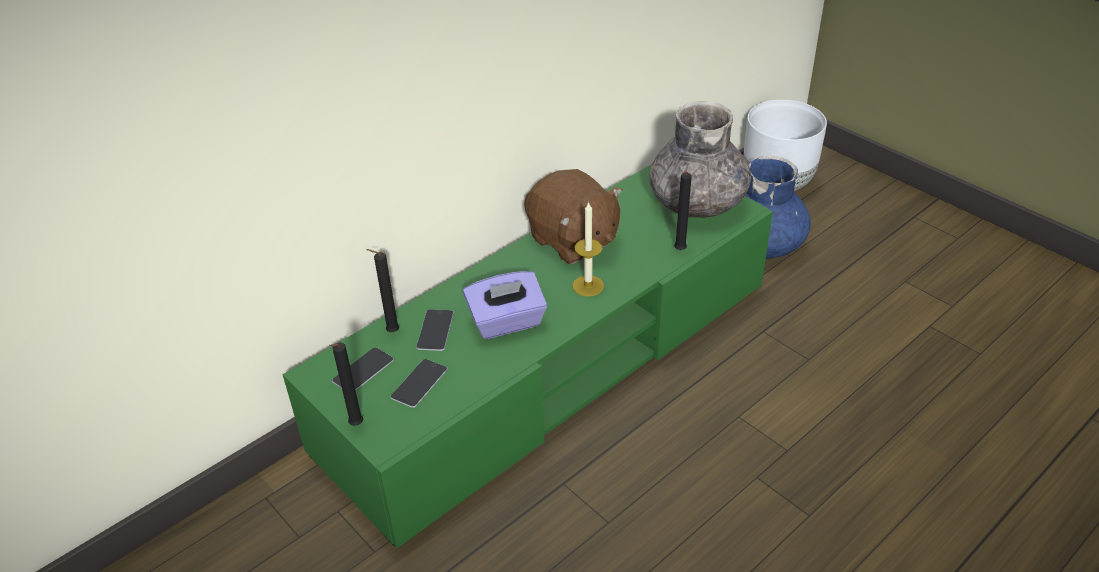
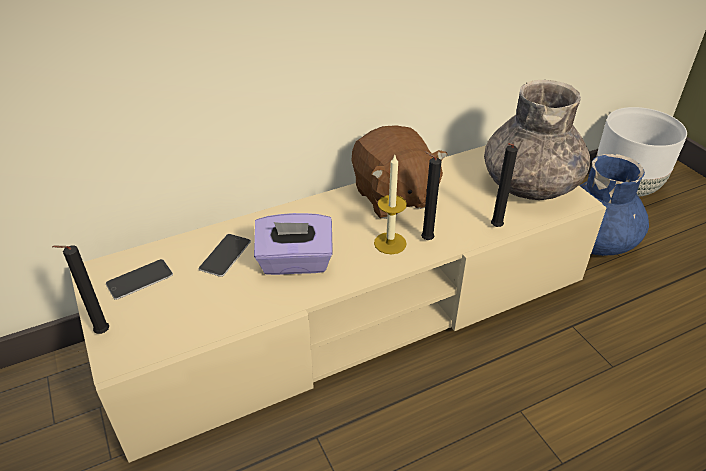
camera: 15 degrees right, 0 degrees up
(391, 332) = (184, 248): black candle -> black candle (425, 240)
(419, 383) = (183, 304): phone -> none
(552, 366) = (353, 313): green tv stand -> beige tv stand

